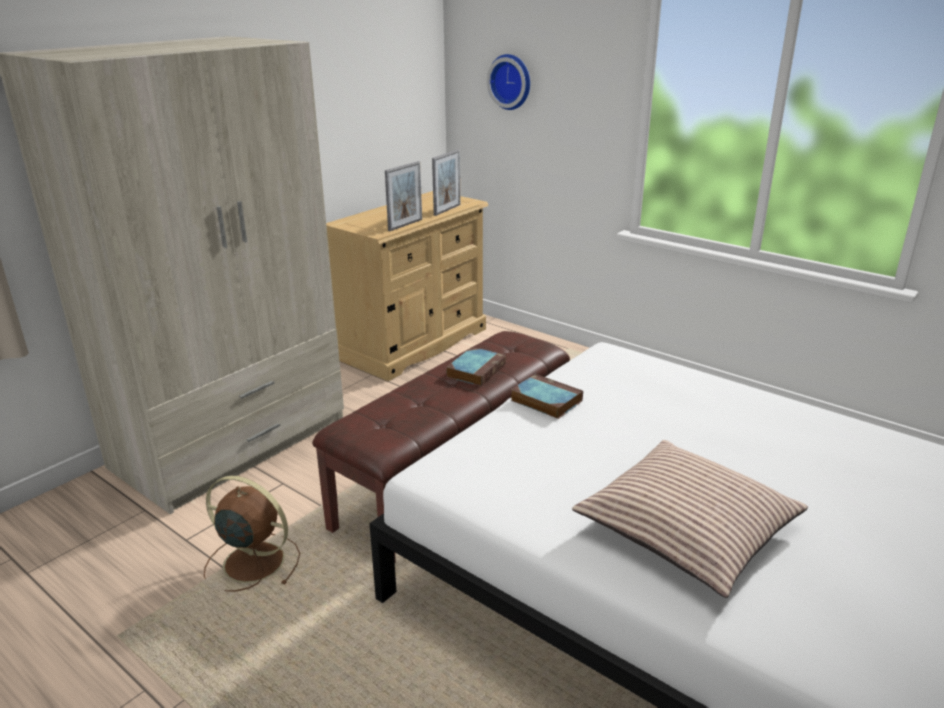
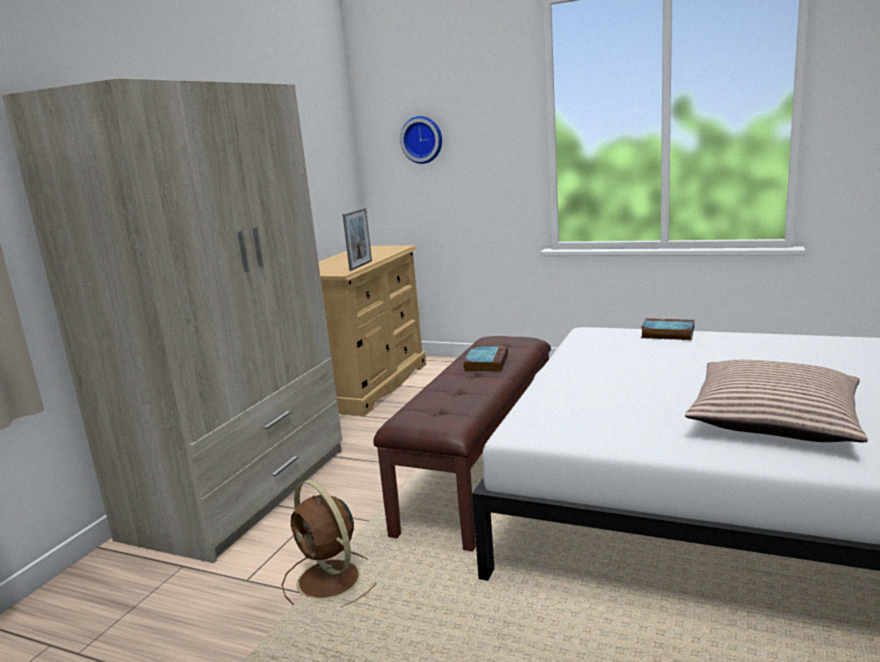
camera: 15 degrees left, 10 degrees down
(251, 562) = (330, 581): brown fan -> brown fan turned 135 degrees counterclockwise
(447, 210) = (387, 253): picture frame -> none
(544, 400) = (571, 367): book -> book (666, 333)

